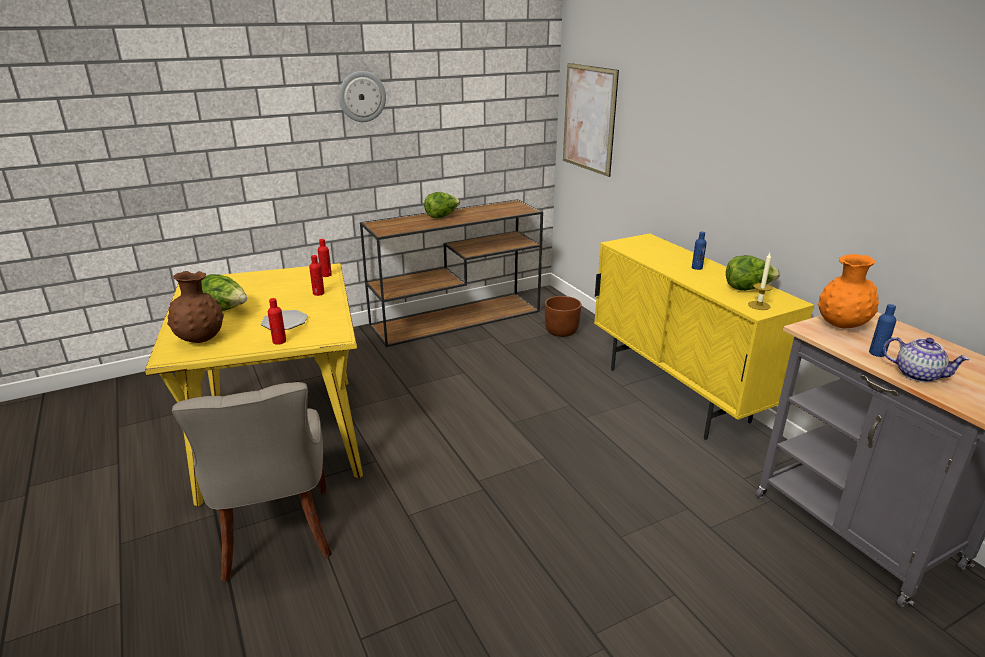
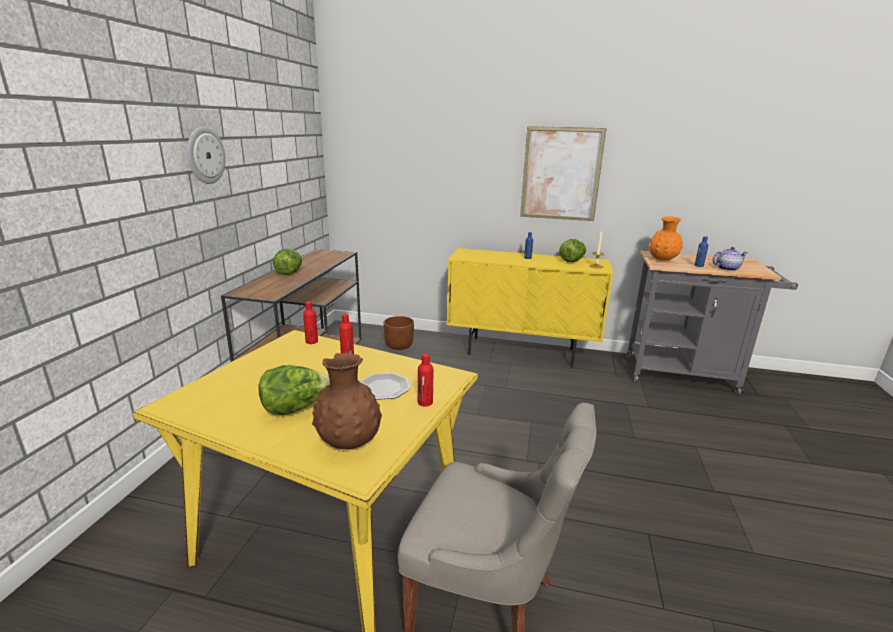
camera: 50 degrees left, 5 degrees down
(589, 118) = (370, 171): picture -> picture (561, 174)

